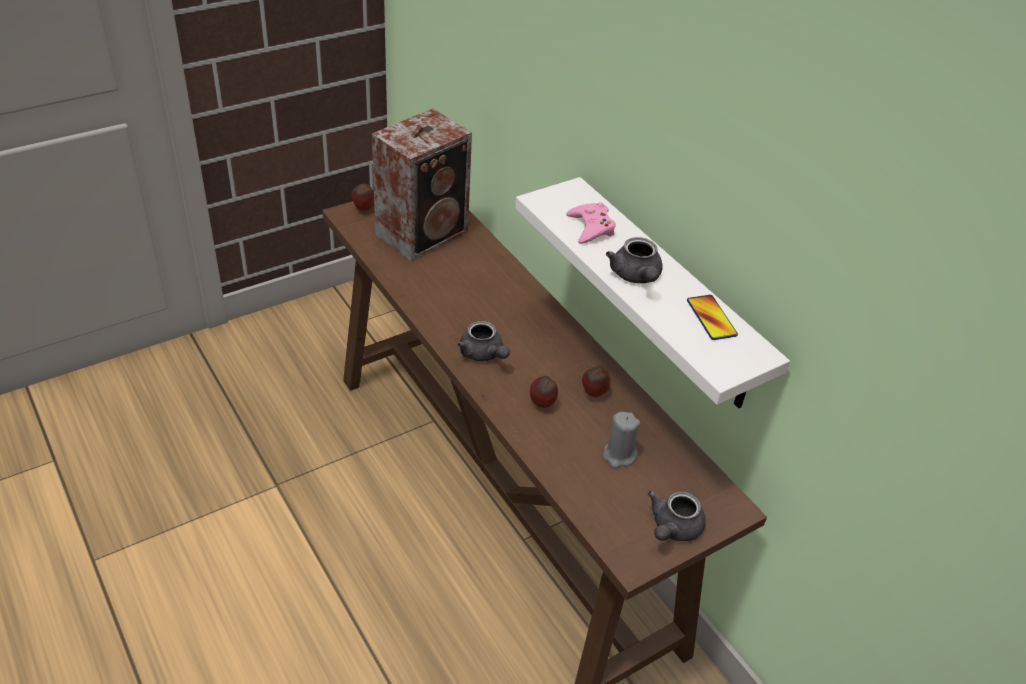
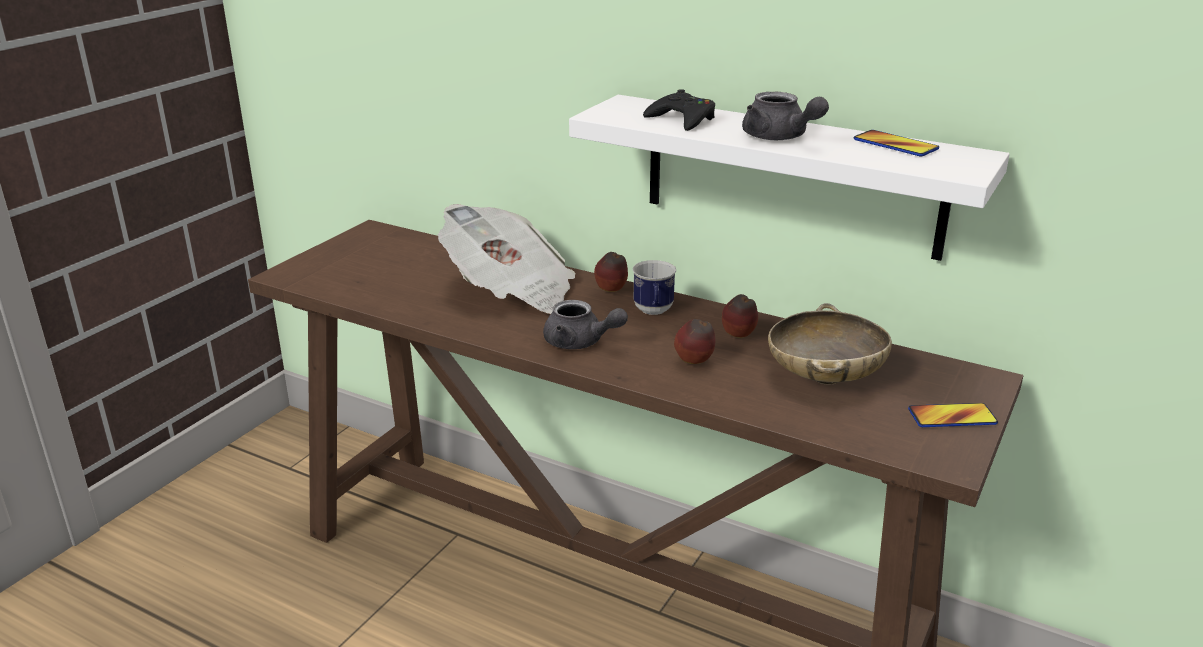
camera: 25 degrees left, 15 degrees down
(363, 209) = (304, 265): apple -> apple (611, 291)
(424, 233) = (401, 265): speaker -> none
(476, 287) = (511, 291): none -> newspaper
(555, 346) = (653, 312): none -> mug
(591, 228) = (682, 119): pink game controller -> black game controller
(619, 455) = (824, 377): grey candle -> beige bowl
(672, 528) = (952, 417): grey teapot -> phone

